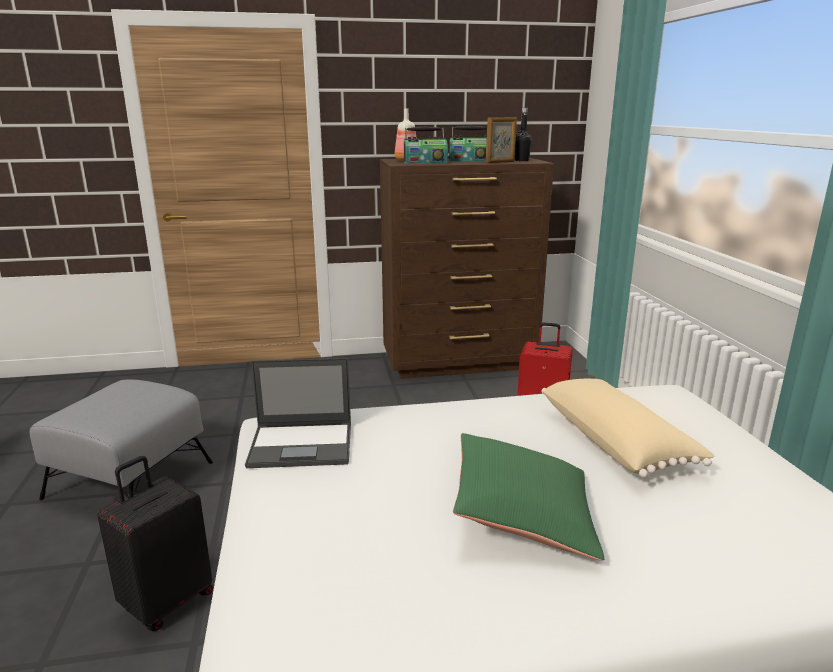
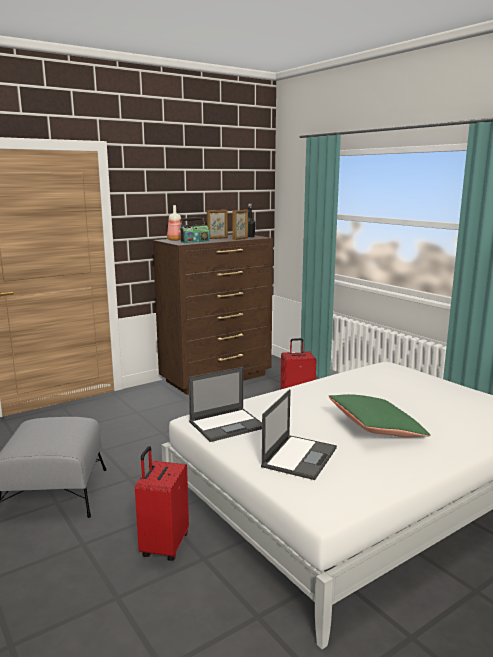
camera: 25 degrees left, 5 degrees down
(167, 601) = (163, 546): black suitcase -> red suitcase
(338, 533) = (299, 456): none -> laptop
(469, 160) = (217, 238): radio -> picture frame
(616, 441) = (385, 391): beige pillow -> none

